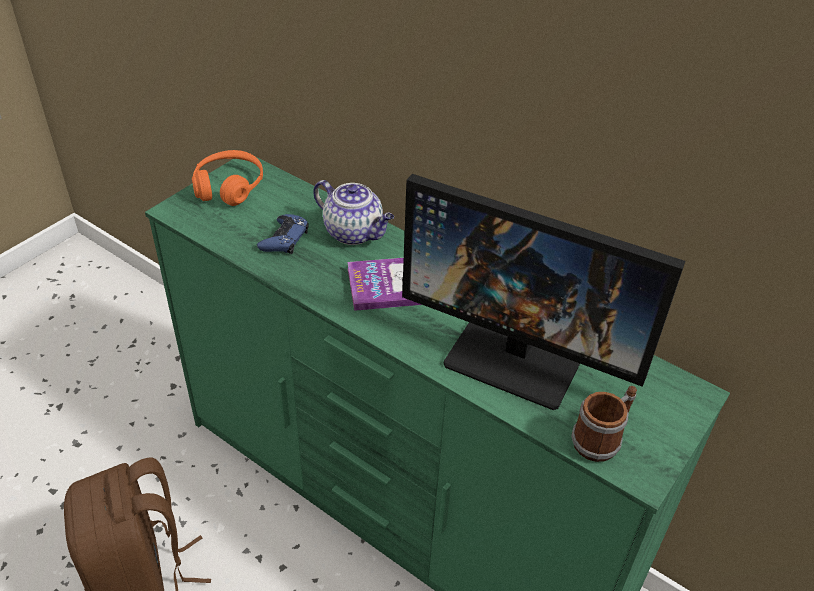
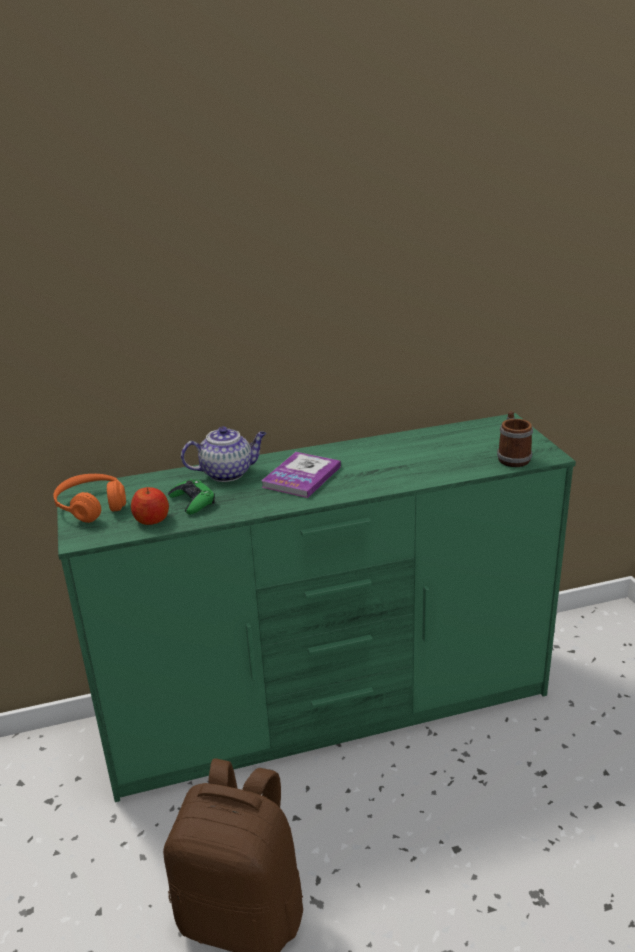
camera: 50 degrees left, 15 degrees down
(234, 232) = (152, 520): none -> apple
(284, 239) = (193, 501): blue game controller -> green game controller
(519, 354) = (418, 457): monitor -> none

